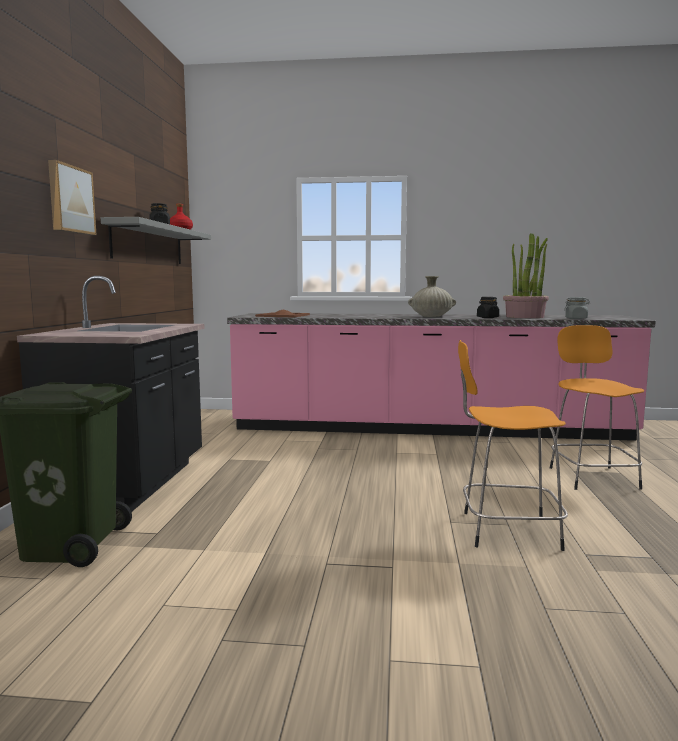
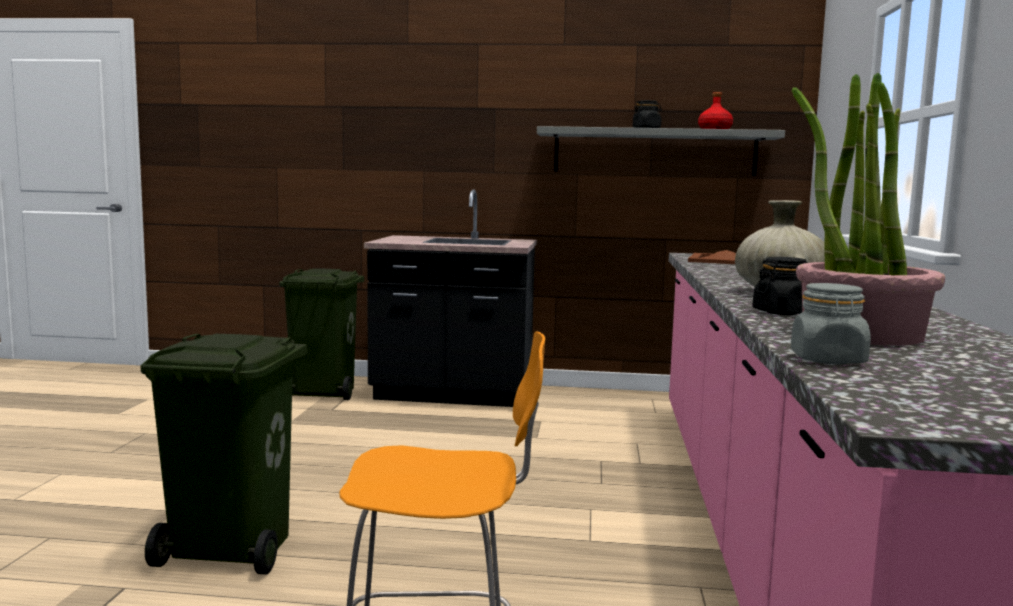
camera: 90 degrees right, 0 degrees up
(70, 200) = (486, 118): picture -> none
(505, 530) = (234, 548): orange stool -> green trash can

